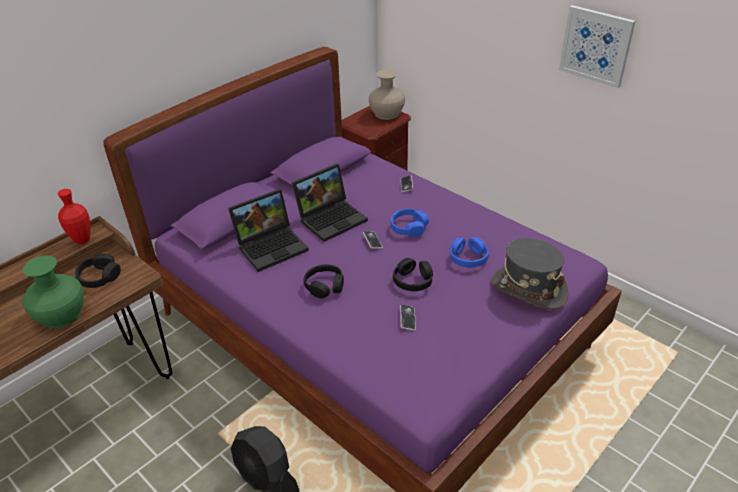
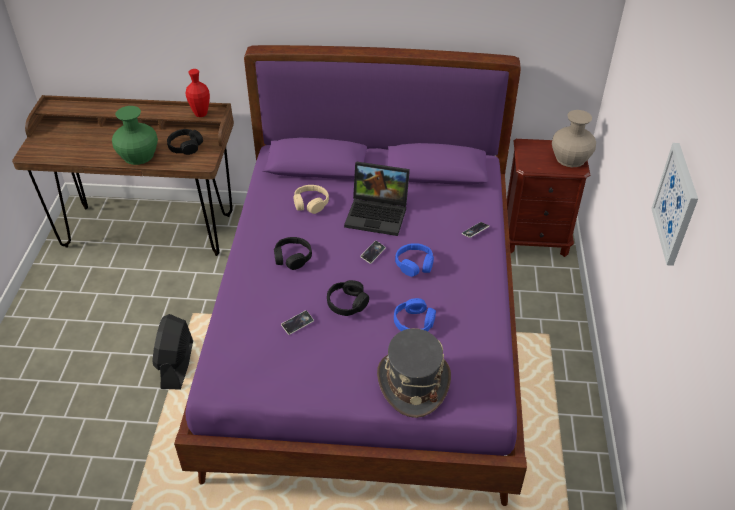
camera: 50 degrees right, 5 degrees up
(272, 245) = (311, 203): laptop -> beige headphones

